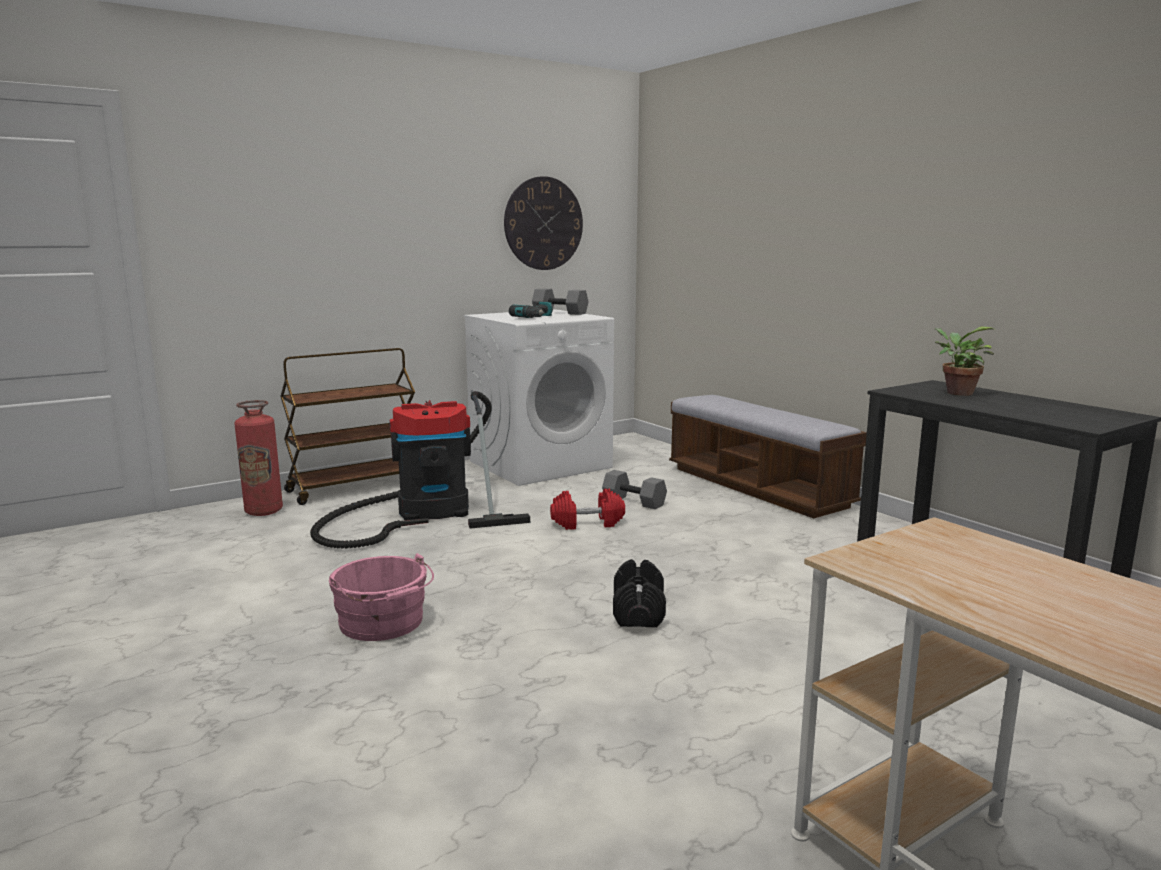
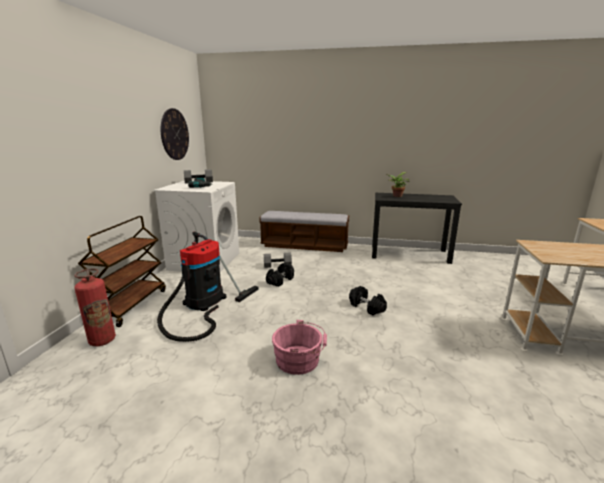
camera: 45 degrees left, 5 degrees up
(587, 523) = (280, 280): red dumbbell -> black dumbbell

